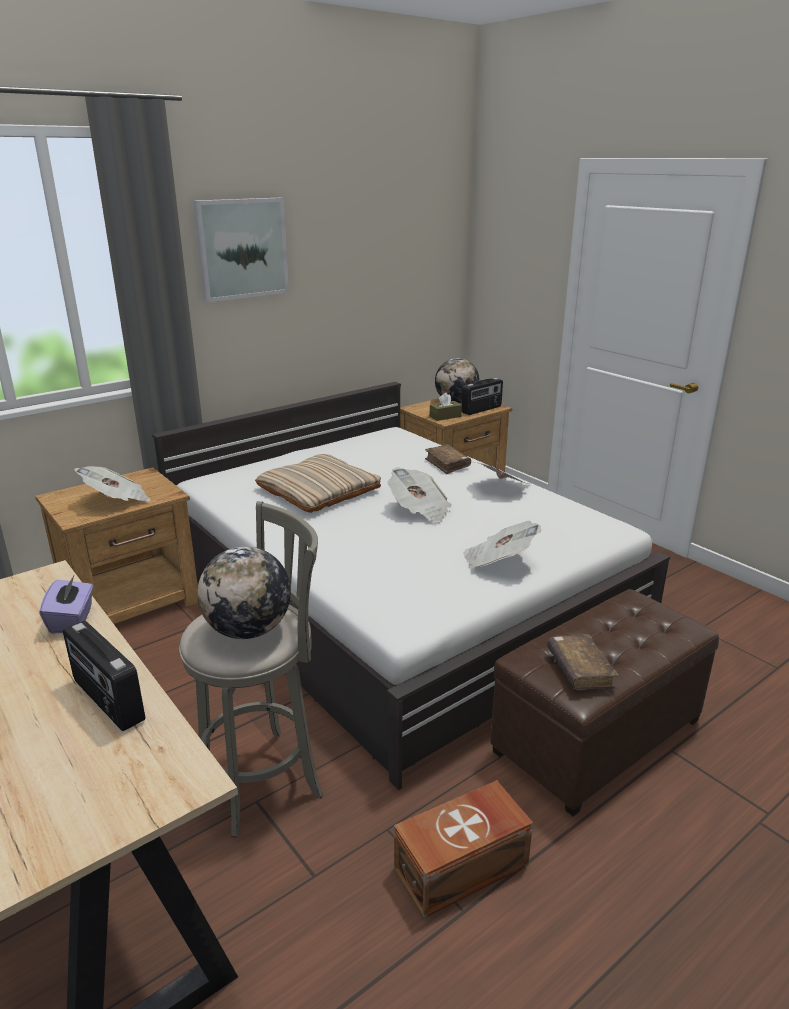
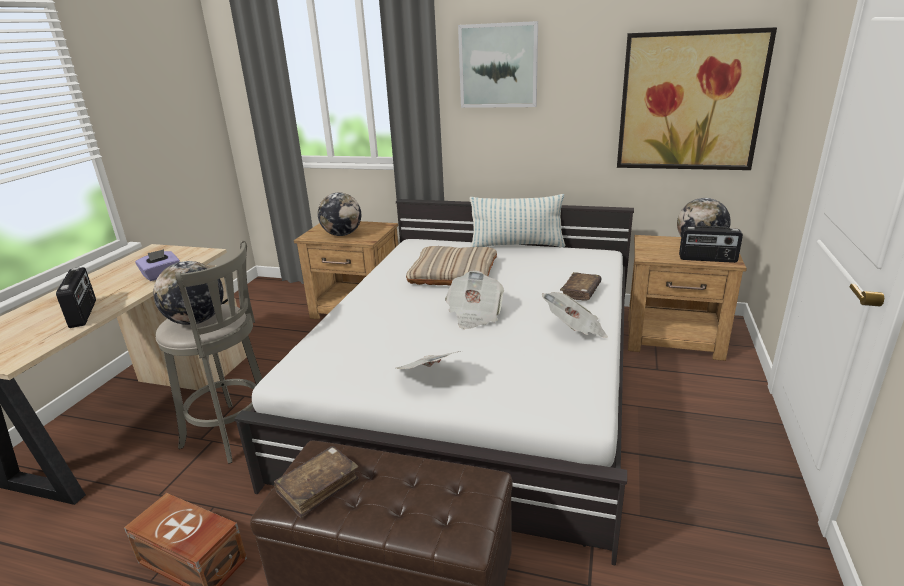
camera: 55 degrees right, 0 degrees up
(107, 701) = (84, 313): radio -> radio turned 150 degrees clockwise
(117, 500) = (342, 234): newspaper -> globe
(313, 449) = (517, 246): none -> pillow
(411, 274) = (689, 102): none -> picture
(445, 416) = (656, 254): brown tissue box -> none

